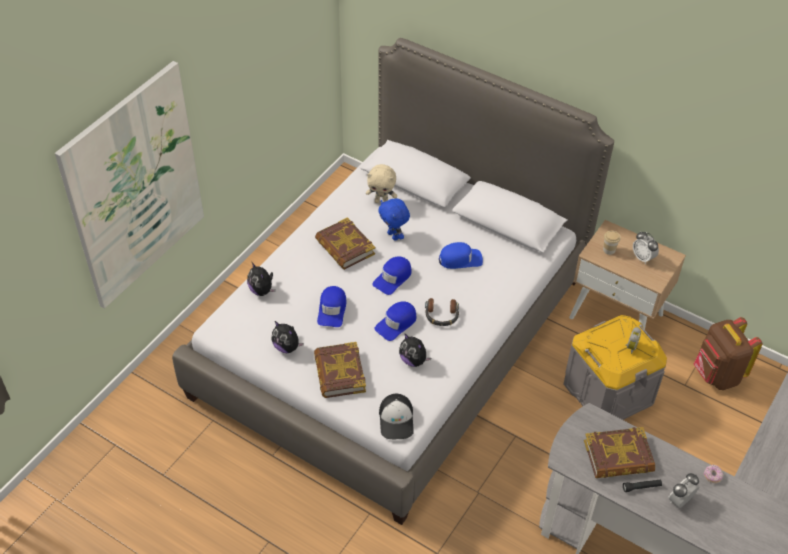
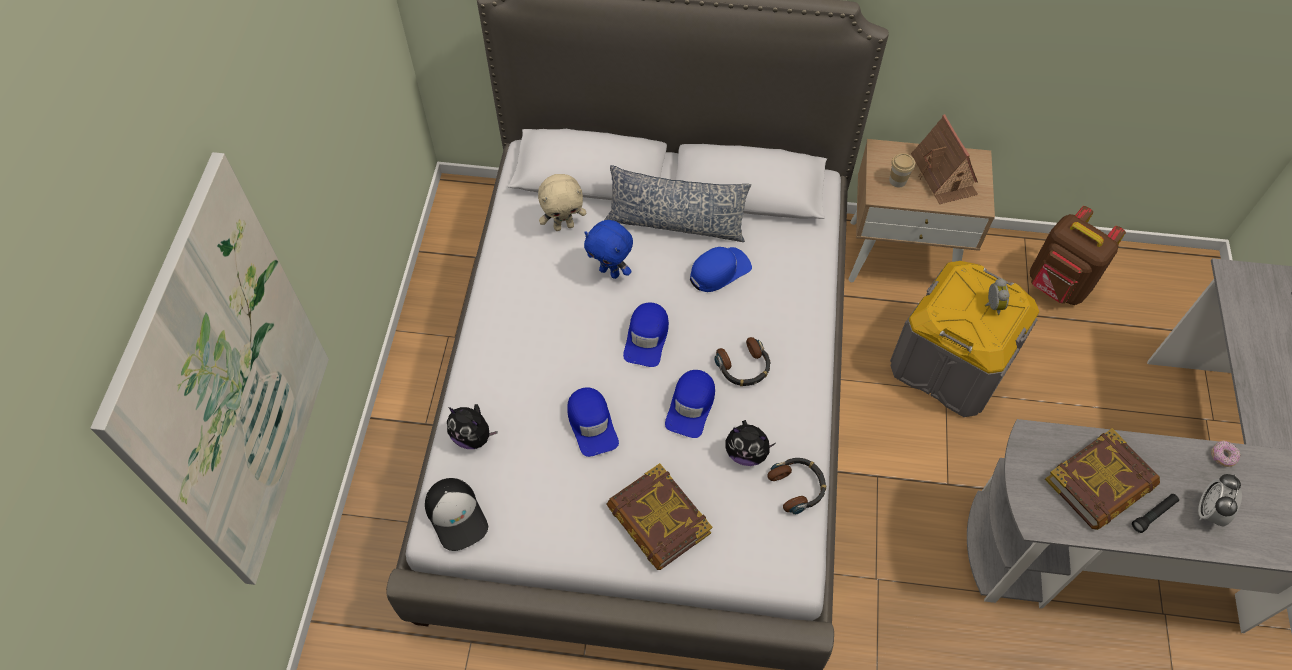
camera: 25 degrees left, 10 degrees up
(287, 347) = (560, 512): plush toy -> none
(344, 247) = (553, 318): book -> none
(397, 420) = (777, 557): cap -> cap (457, 515)
(433, 390) = (798, 487): none -> headphones
(450, 224) = (675, 224): none -> pillow
(643, 257) = (944, 175): alarm clock -> toy house

